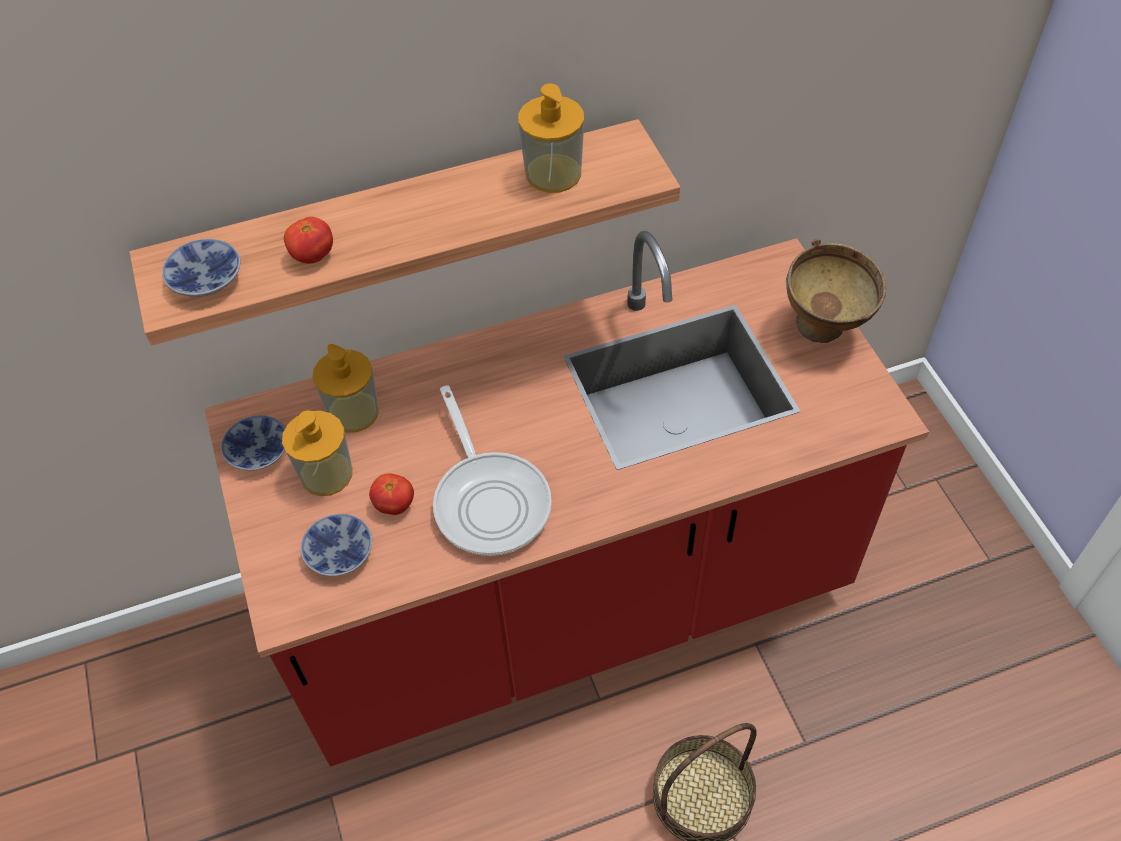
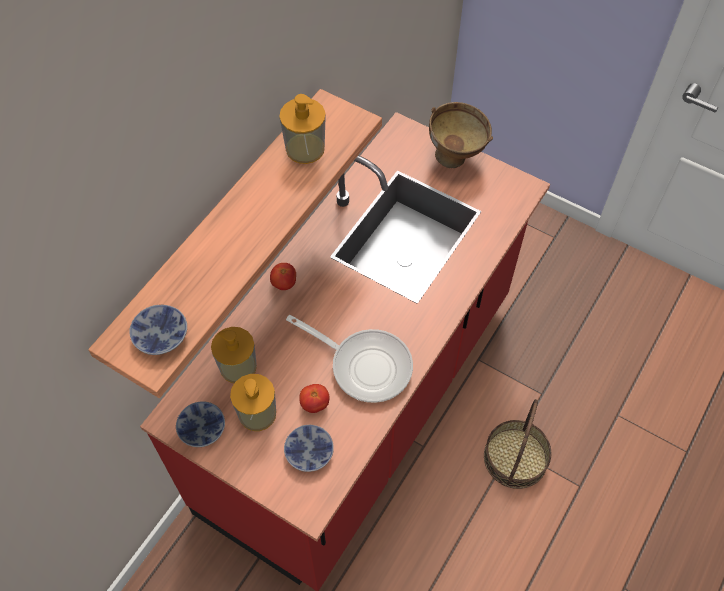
camera: 40 degrees left, 5 degrees up
(313, 256) = (213, 281): tomato -> tomato (284, 283)

